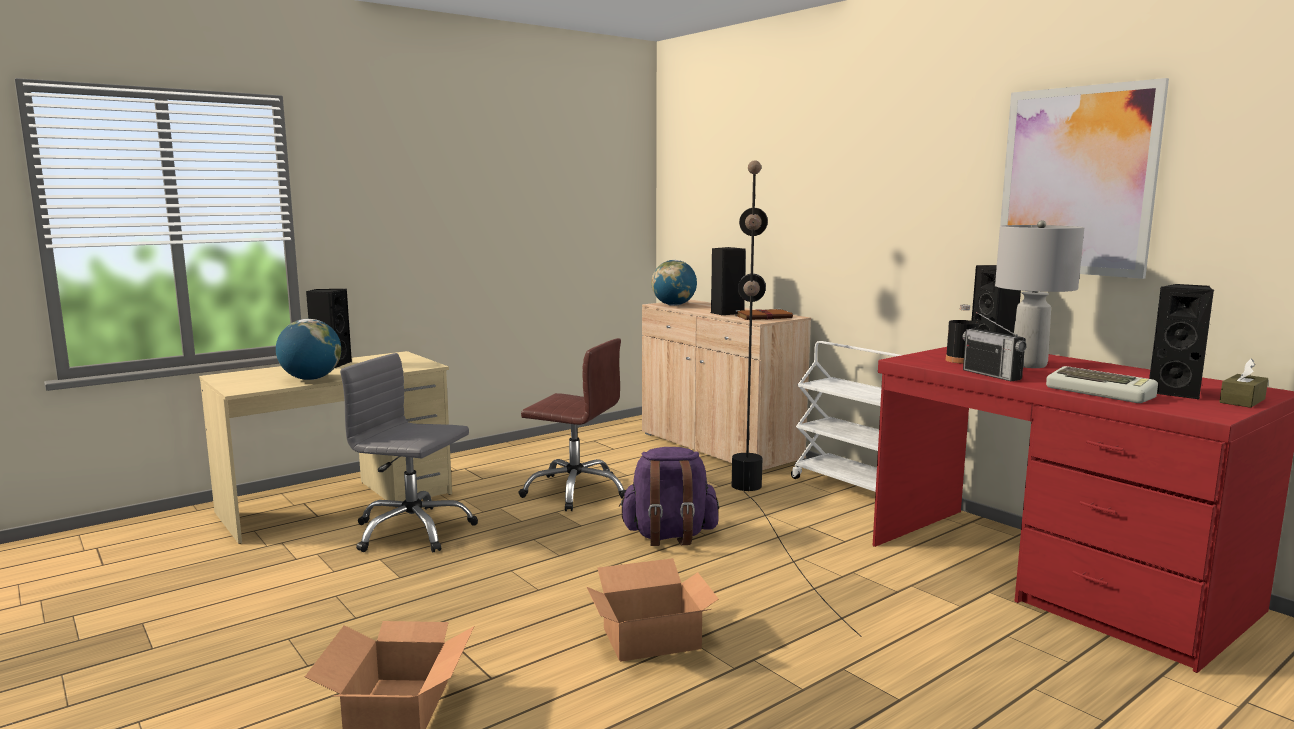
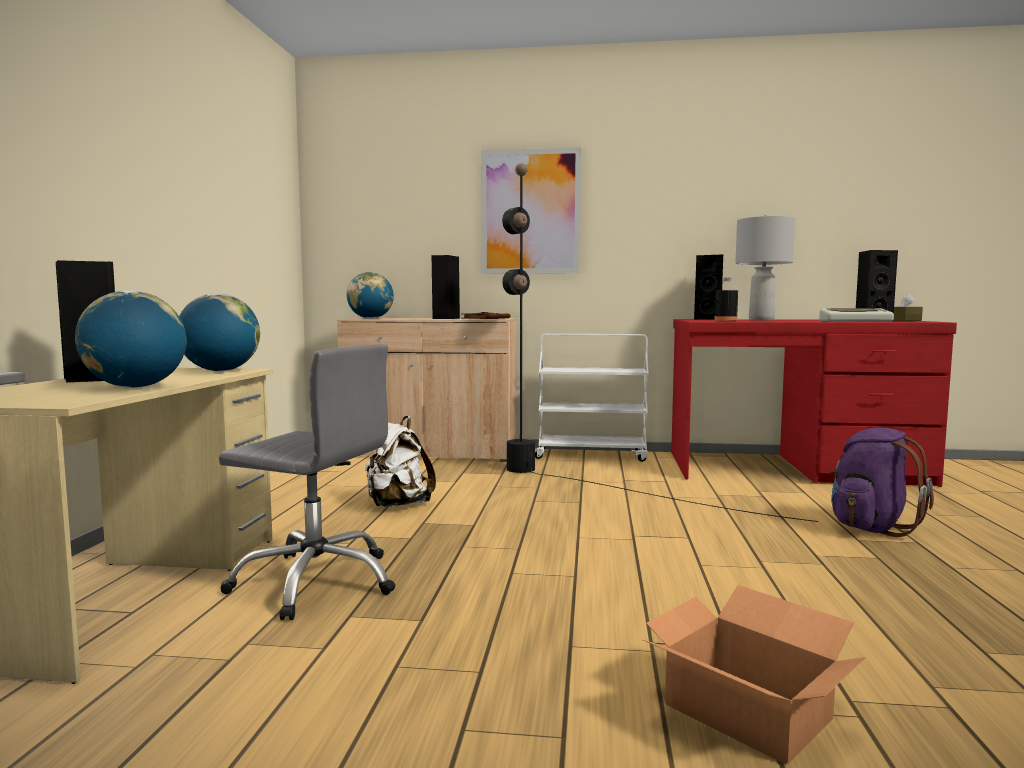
camera: 45 degrees left, 5 degrees down
(412, 364) = (220, 371): none -> globe
(412, 531) = (316, 581): grey office chair -> grey office chair turned 135 degrees counterclockwise
(575, 491) = (397, 505): brown office chair -> white backpack
(653, 639) = (739, 570): cardboard box -> none
(669, 536) = (560, 510): purple backpack -> purple backpack (870, 527)
(991, 375) = (777, 321): radio -> none
(1076, 181) = (747, 196): picture -> picture (530, 212)

